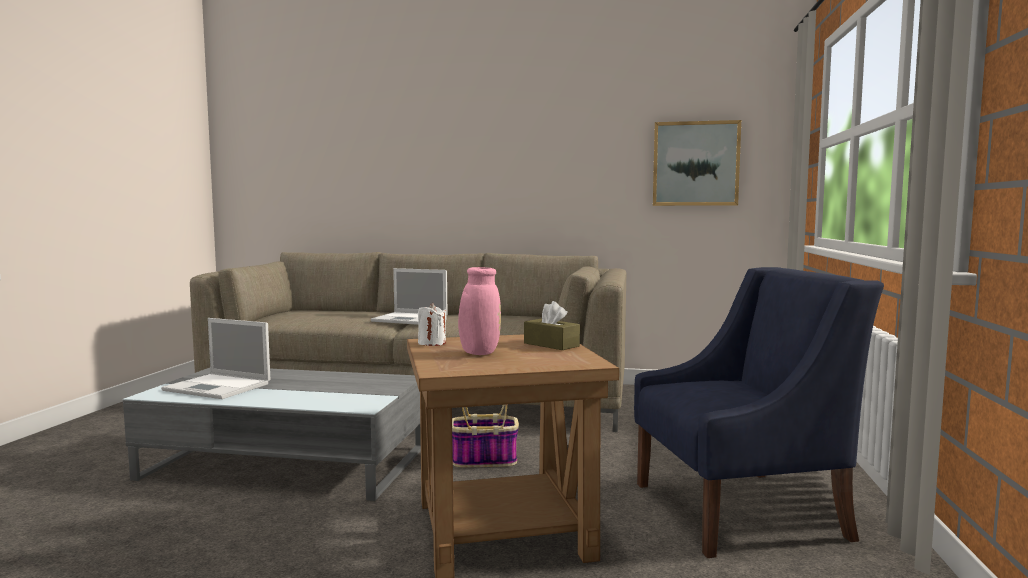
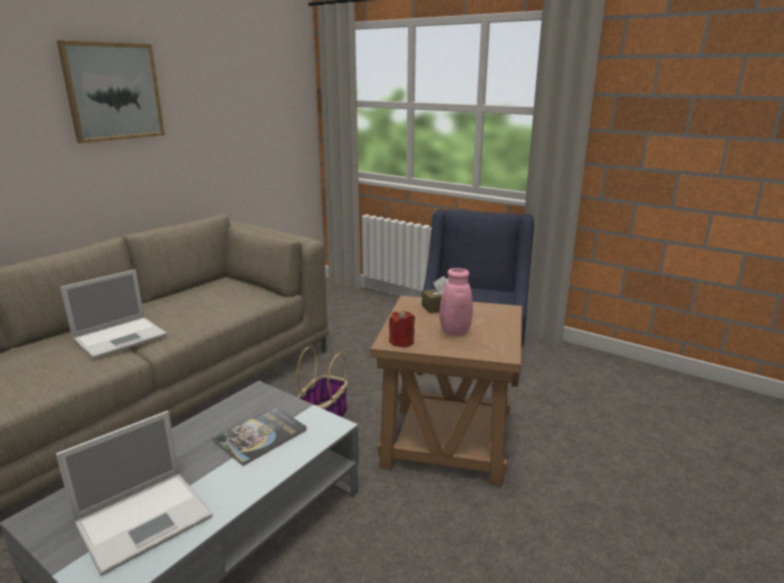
camera: 65 degrees left, 15 degrees up
(333, 391) = (260, 436): none -> book
(432, 343) = (402, 342): white candle -> red candle
(695, 164) = (256, 116): picture -> picture (113, 92)

